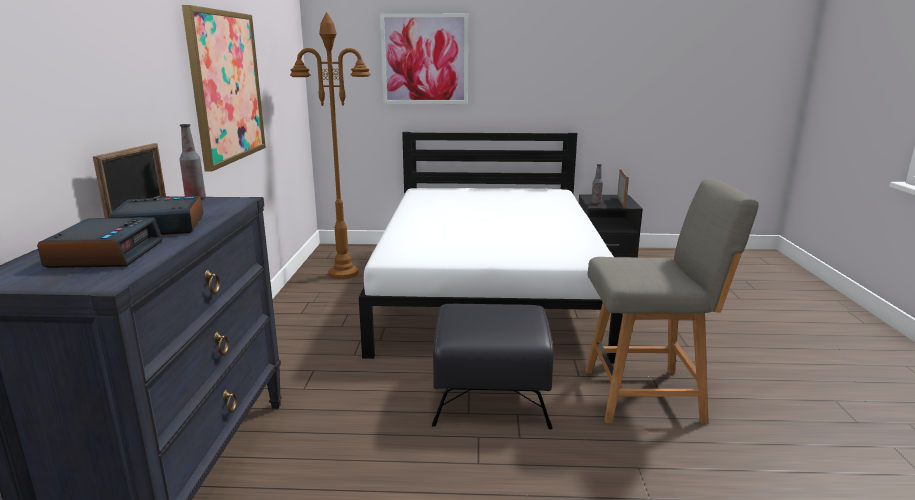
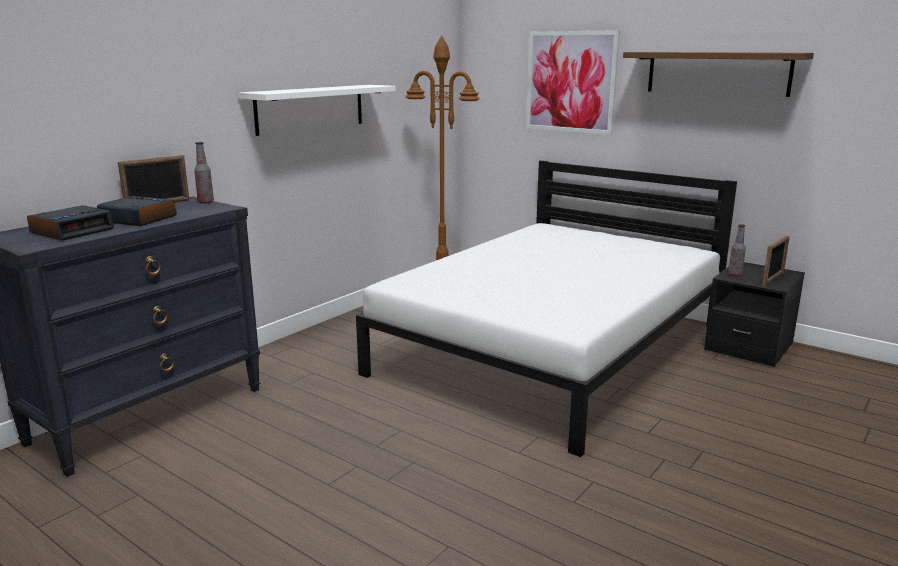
camera: 35 degrees right, 0 degrees up
(226, 87) = (311, 108): picture -> white shelf
(492, 395) = (416, 439): black ottoman -> none
(553, 48) = (717, 73): none -> brown shelf
(647, 395) = (560, 494): grey chair -> none

